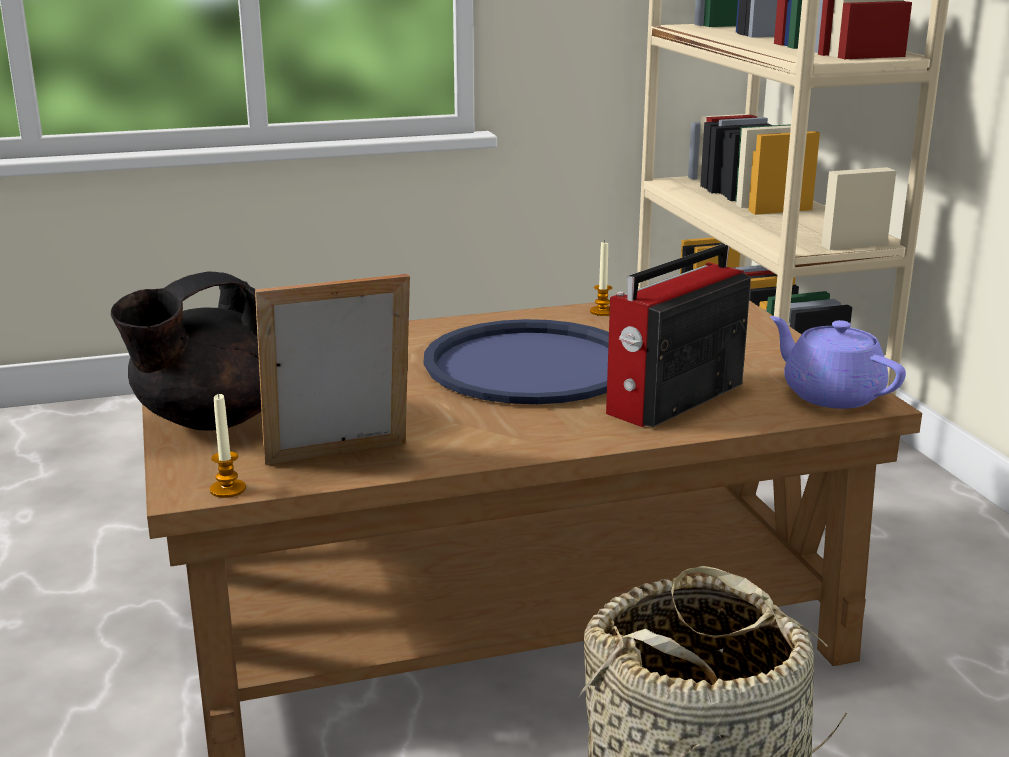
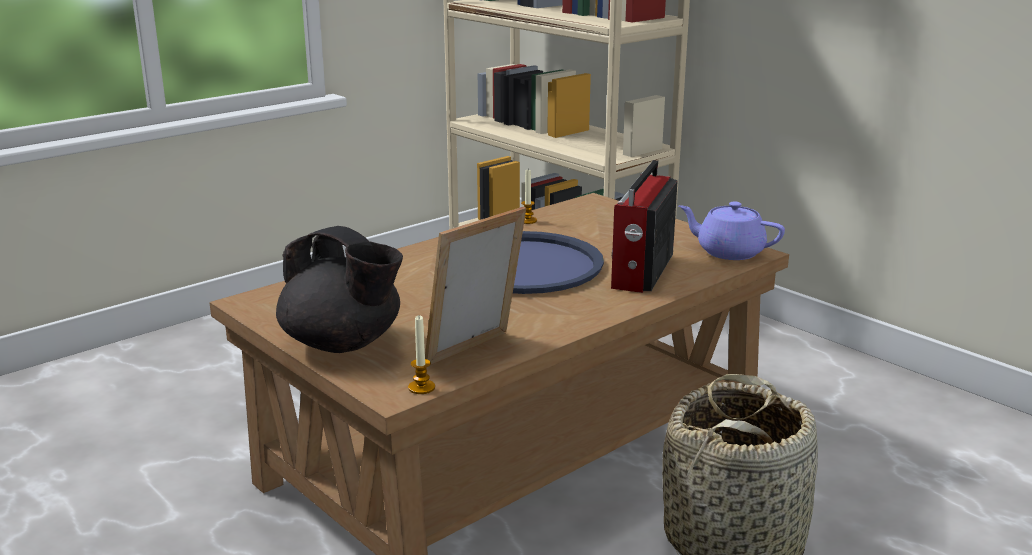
camera: 25 degrees left, 0 degrees up
(210, 420) = (343, 344): black teapot -> black teapot turned 75 degrees counterclockwise

